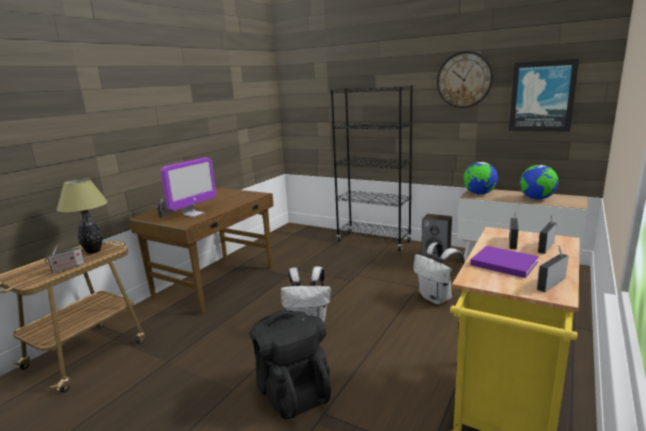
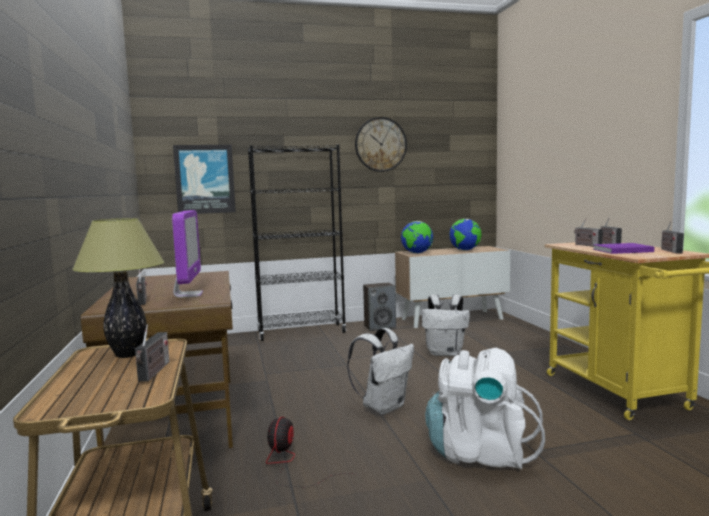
camera: 45 degrees left, 10 degrees down
(202, 338) = (290, 464): none -> fan
(292, 391) = (480, 452): black backpack -> white backpack
(542, 96) = (446, 161): picture -> picture (205, 179)

